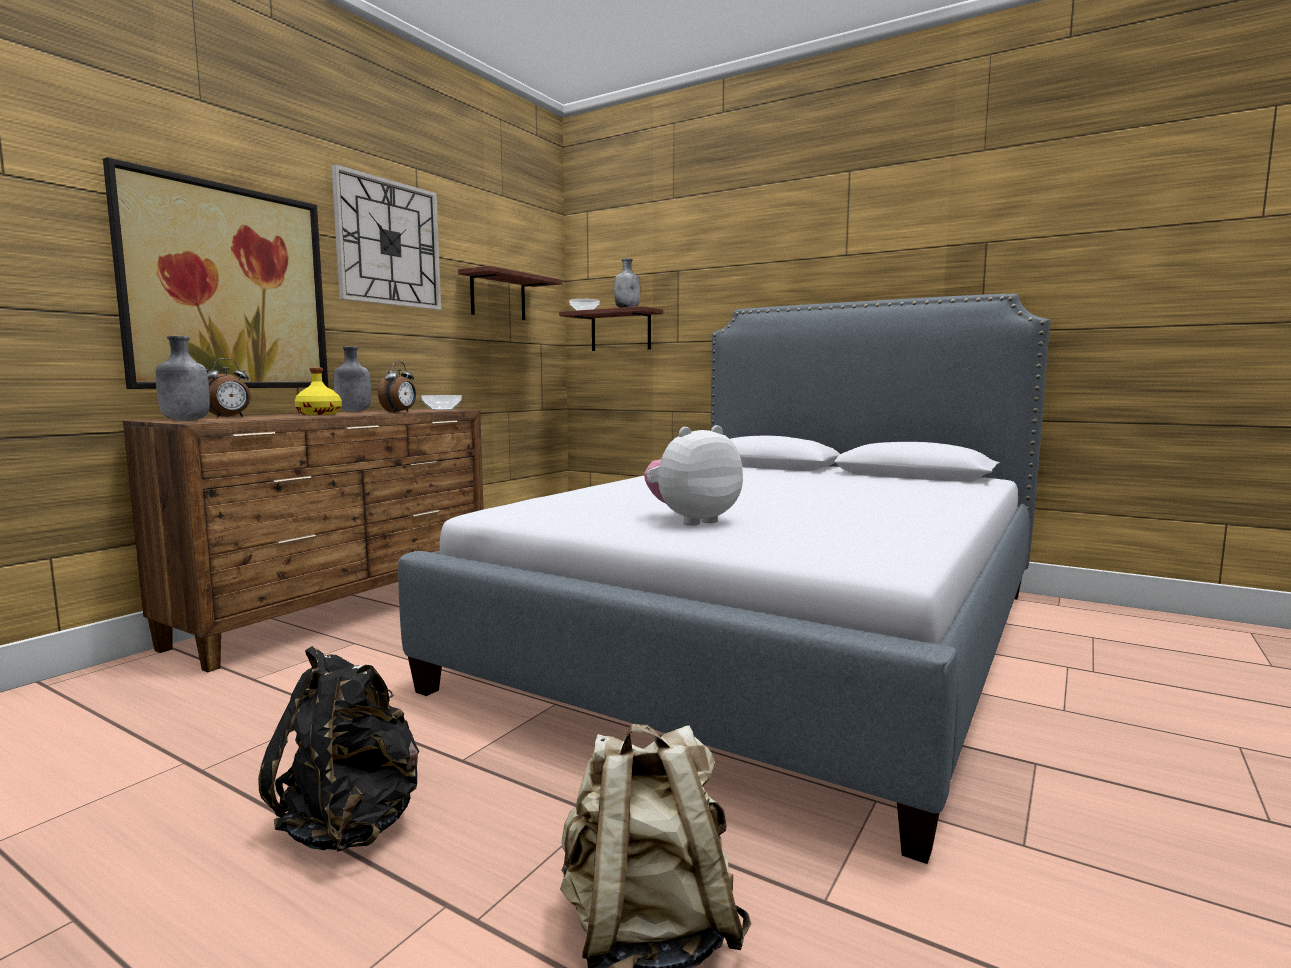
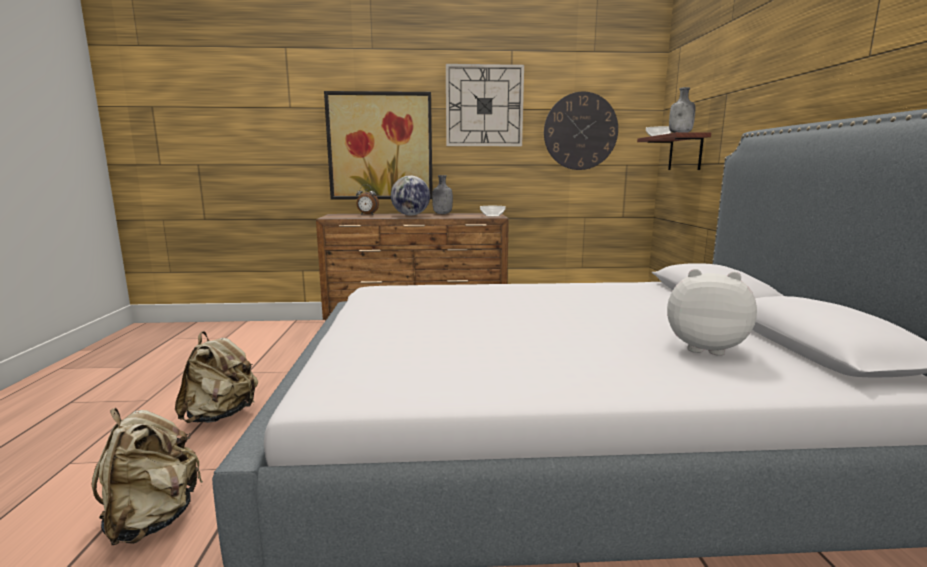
camera: 55 degrees right, 5 degrees up
(185, 420) = (335, 216): grey bottle -> none
(319, 414) = (410, 215): yellow bottle -> globe
(352, 823) = (221, 415): black backpack -> beige backpack
(399, 412) = (450, 217): alarm clock -> none
(498, 296) = (580, 131): shelf -> wall clock
(692, 521) = (405, 323): plush toy -> plush toy (704, 348)

